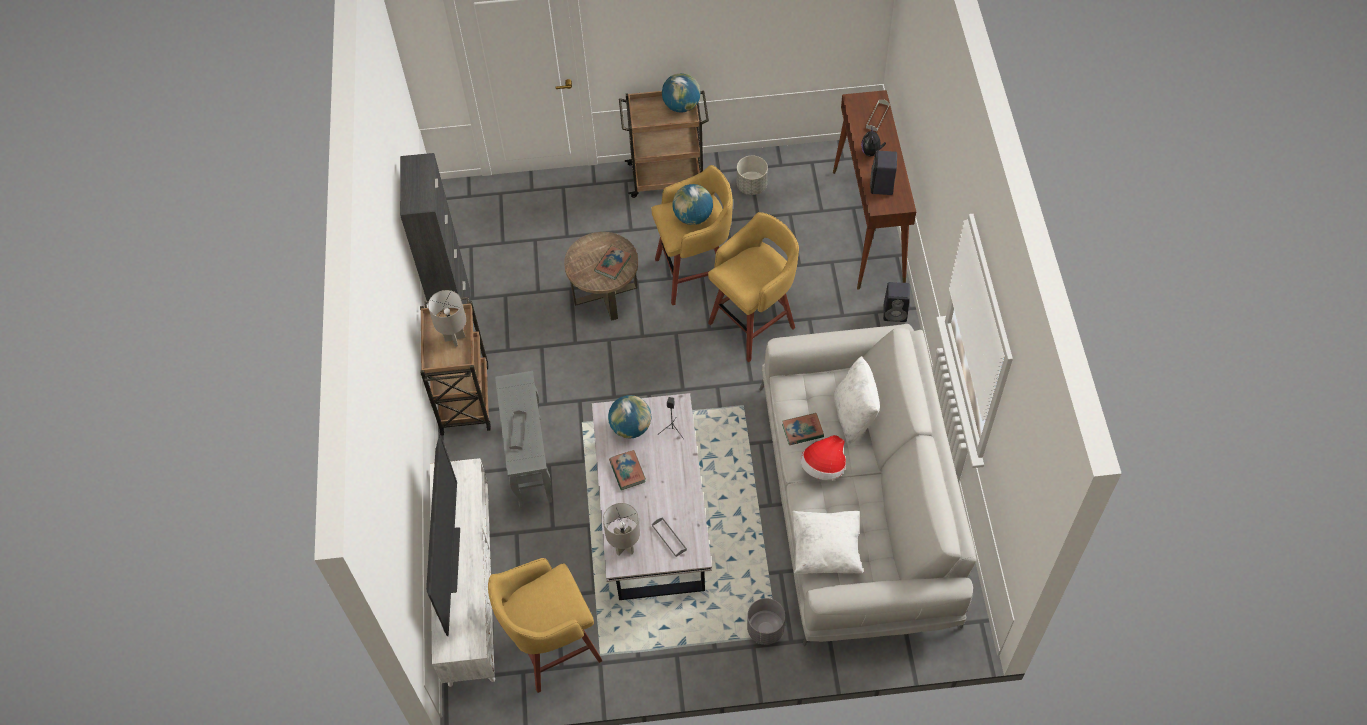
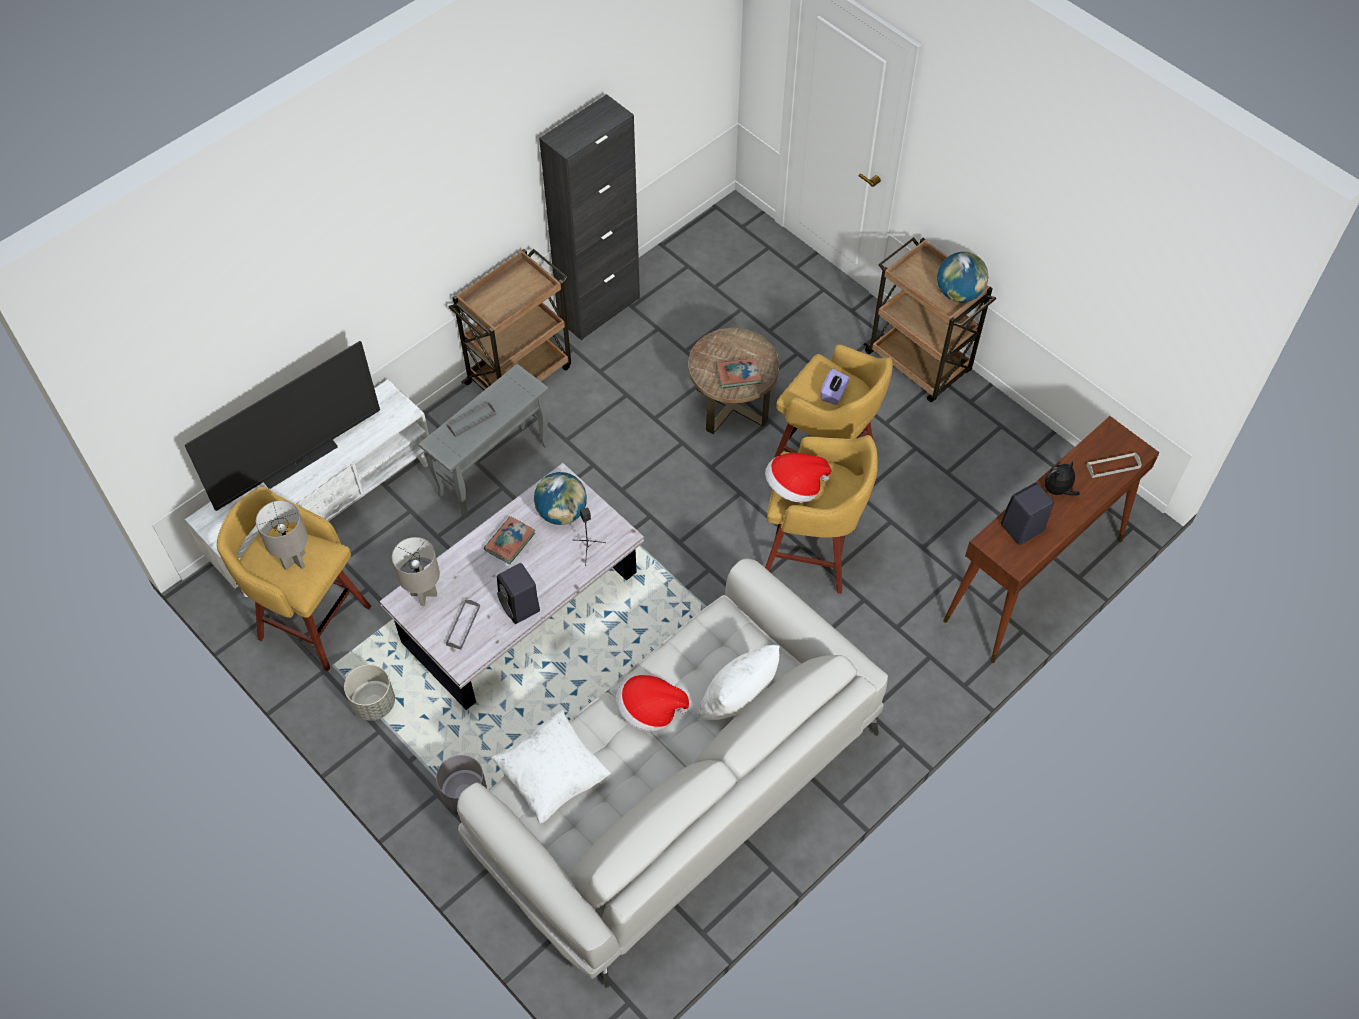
camera: 50 degrees right, 0 degrees up
(455, 338) = (515, 299): grey table lamp -> grey table lamp (294, 561)
(693, 217) = (833, 393): globe -> purple tissue box
(743, 281) = (794, 487): none -> hat
(751, 186) = (980, 441): grey planter -> grey planter (374, 703)
(802, 430) = (678, 663): book -> none
(896, 313) = (947, 676): black speaker -> black speaker (521, 607)

